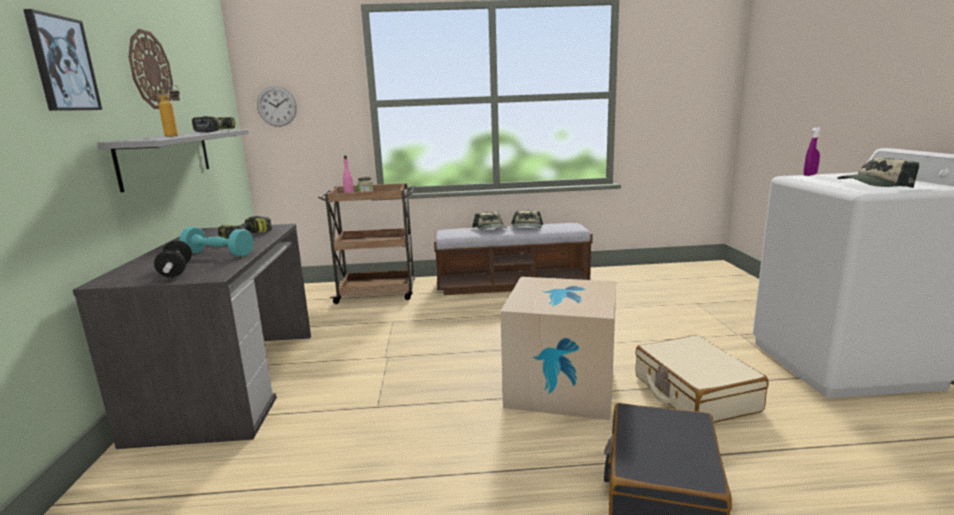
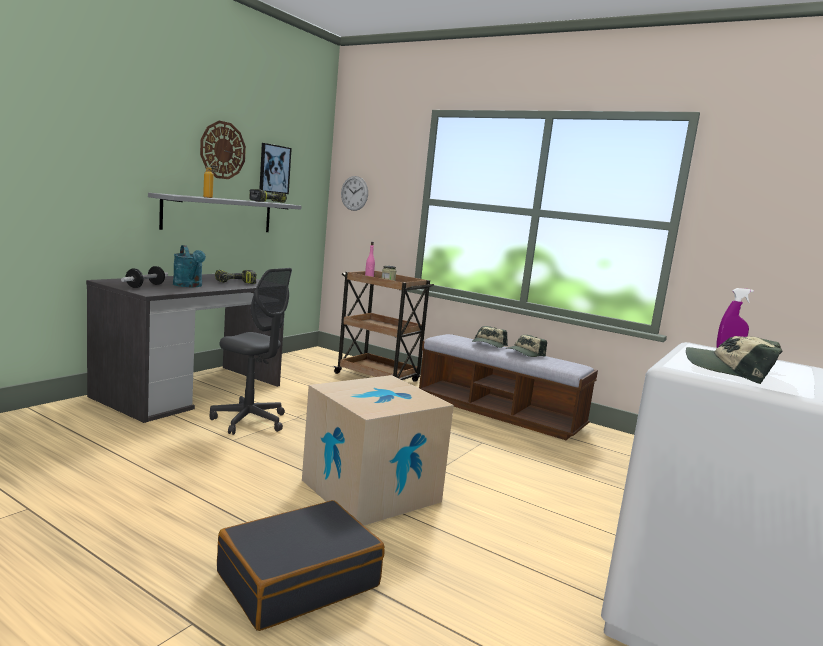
camera: 35 degrees right, 5 degrees down
(62, 64) = (133, 138): picture -> picture (274, 169)
(218, 254) = (189, 286): turquoise dumbbell -> turquoise watering can
(354, 381) = (249, 421): none -> grey office chair
(694, 393) = (470, 553): beige suitcase -> none

